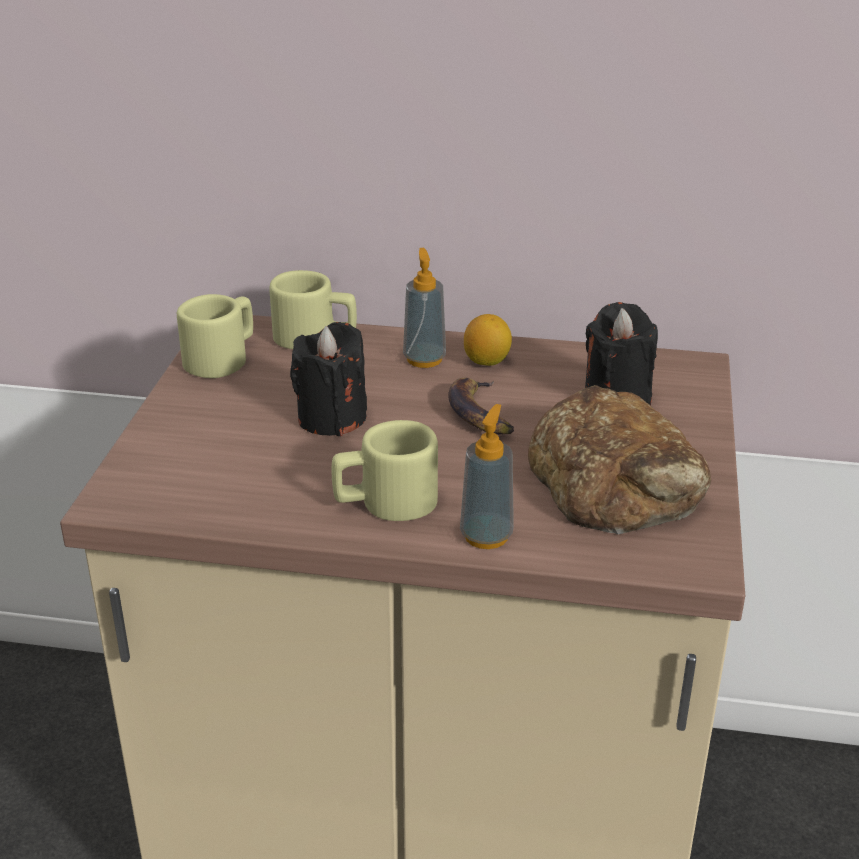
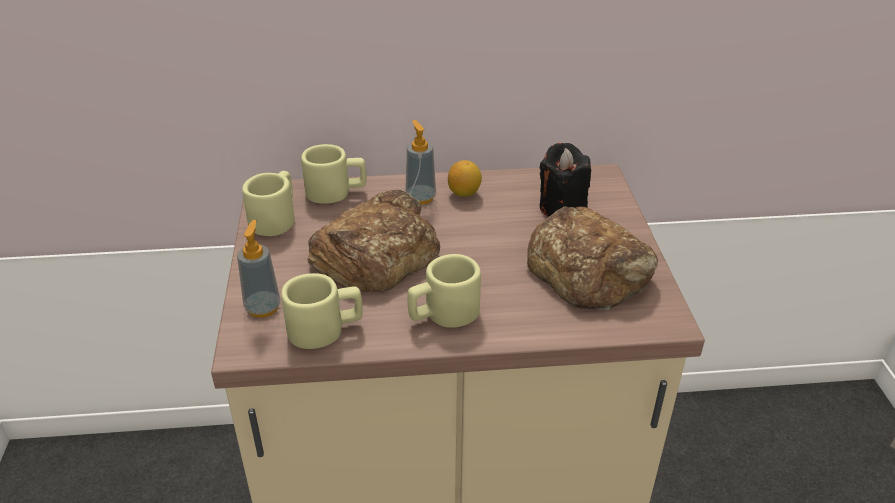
camera: 15 degrees left, 5 degrees up
(223, 496) = (325, 329): none -> beige mug
(332, 418) = (376, 254): black candle -> bread
(481, 413) = (477, 233): banana -> none
(486, 536) = (522, 327): soap dispenser -> soap dispenser (263, 307)

